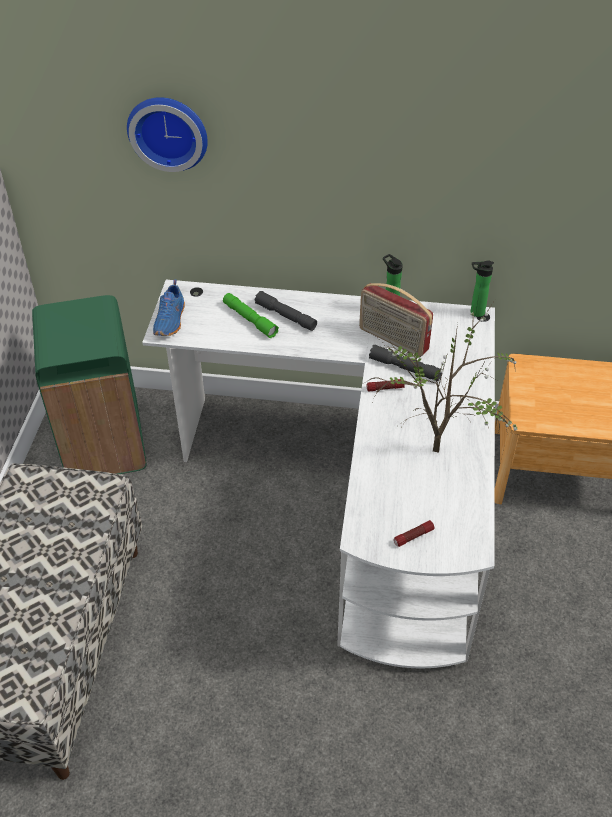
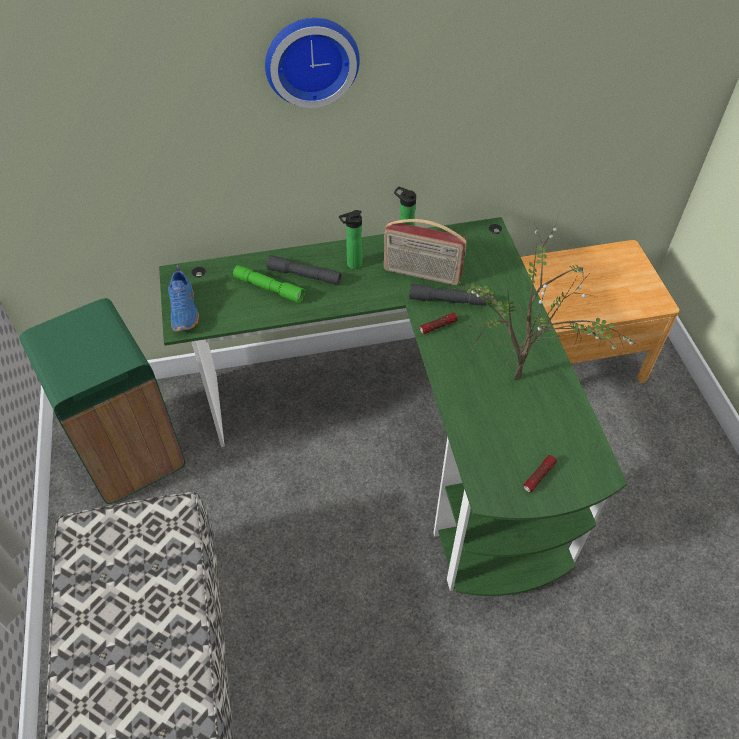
camera: 20 degrees left, 5 degrees up
(169, 131) = (139, 100): wall clock -> wall clock (311, 59)
(358, 497) = (406, 433): white desk -> green desk
(475, 312) = (486, 226): bottle -> bottle (352, 265)

